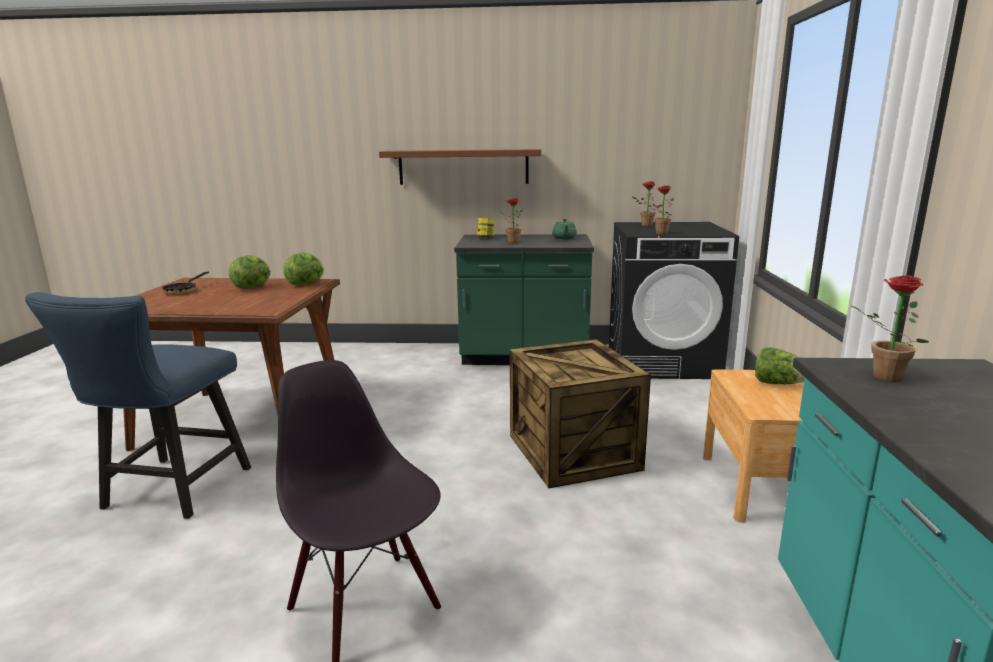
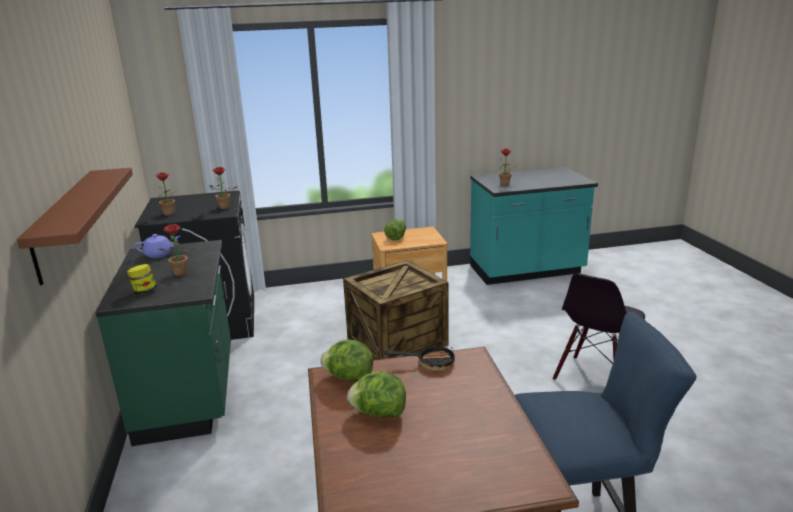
camera: 105 degrees left, 5 degrees up
(184, 291) = (423, 469): frying pan -> frying pan (430, 363)
(564, 238) = (159, 254): green teapot -> purple teapot

